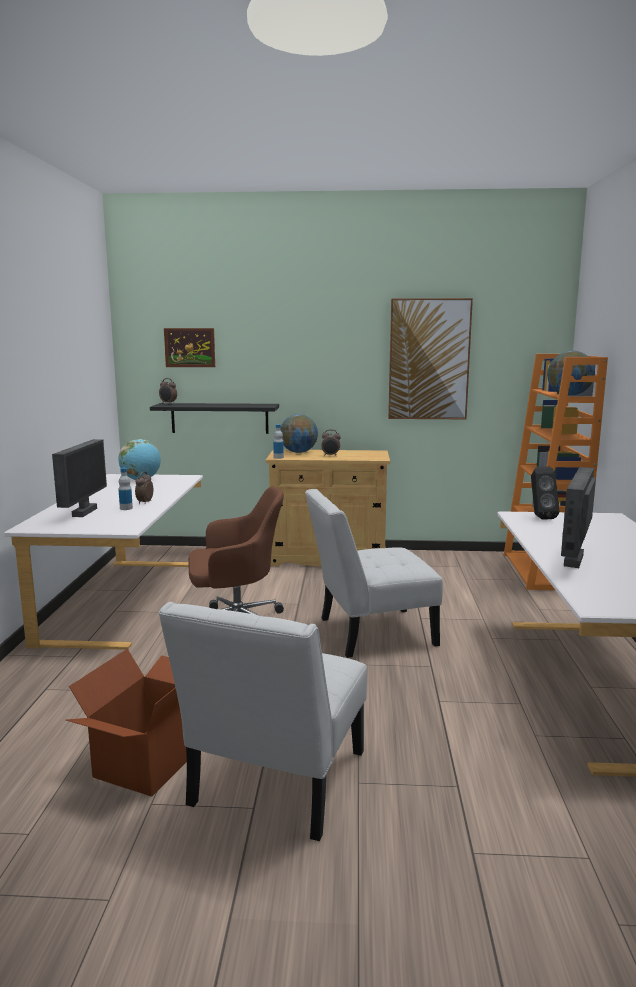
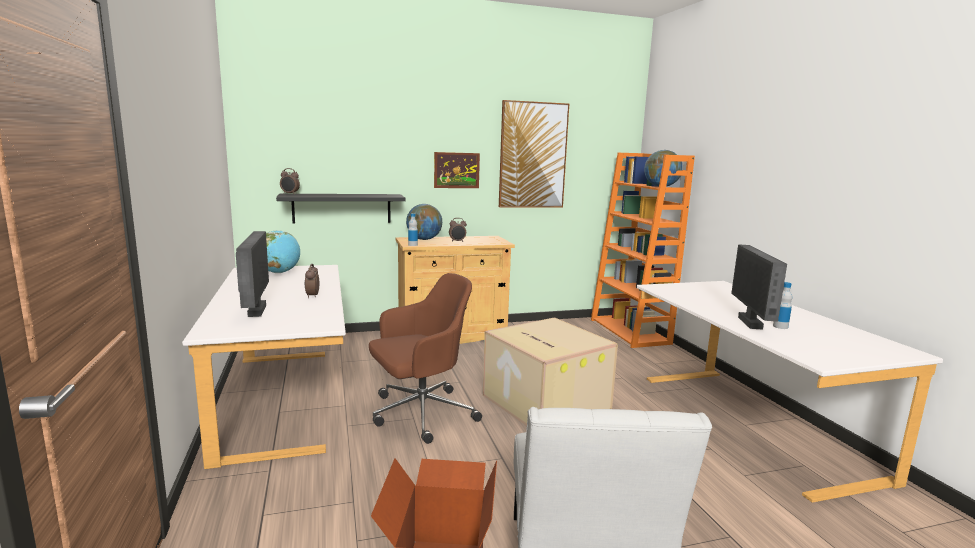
camera: 20 degrees left, 0 degrees up
(126, 508) = (299, 303): bottle -> bottle (780, 326)
(189, 347) = (311, 138): picture -> picture (456, 170)
(370, 633) = (543, 402): white chair -> cardboard box
(540, 517) = (675, 288): black speaker -> none

